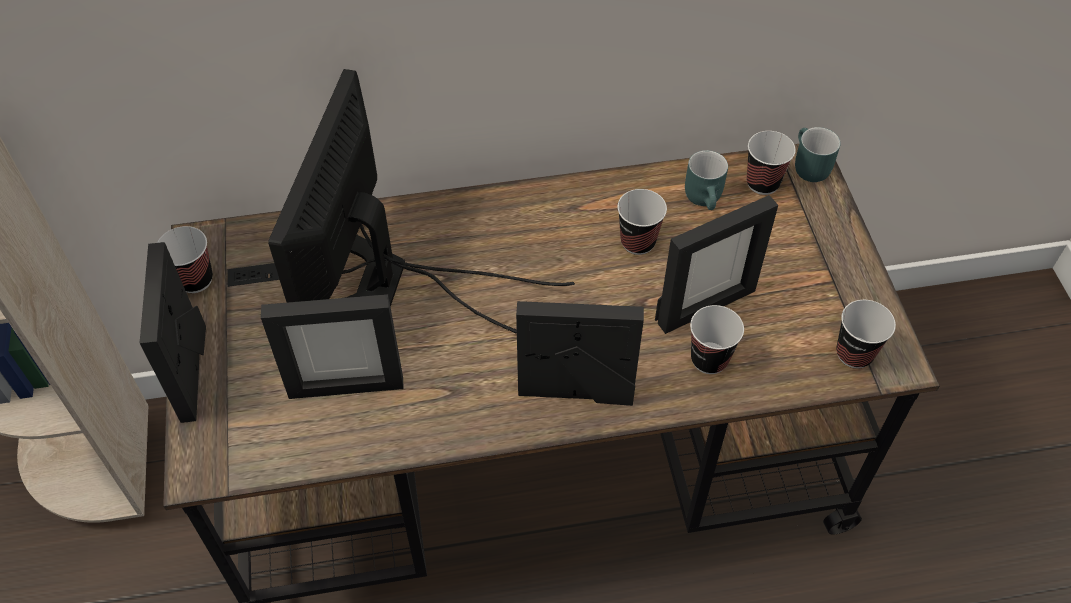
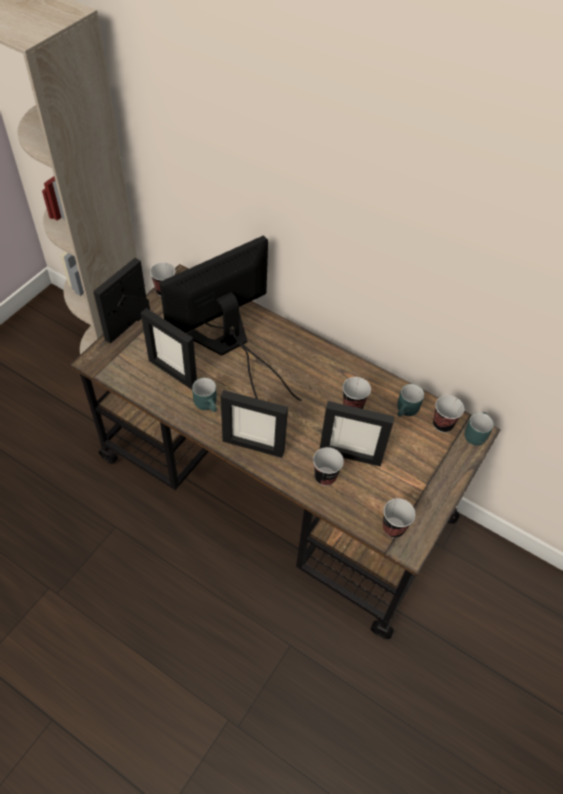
camera: 40 degrees right, 0 degrees up
(450, 390) = (208, 404): none -> turquoise mug
(575, 394) = (253, 445): picture frame -> picture frame turned 150 degrees clockwise

